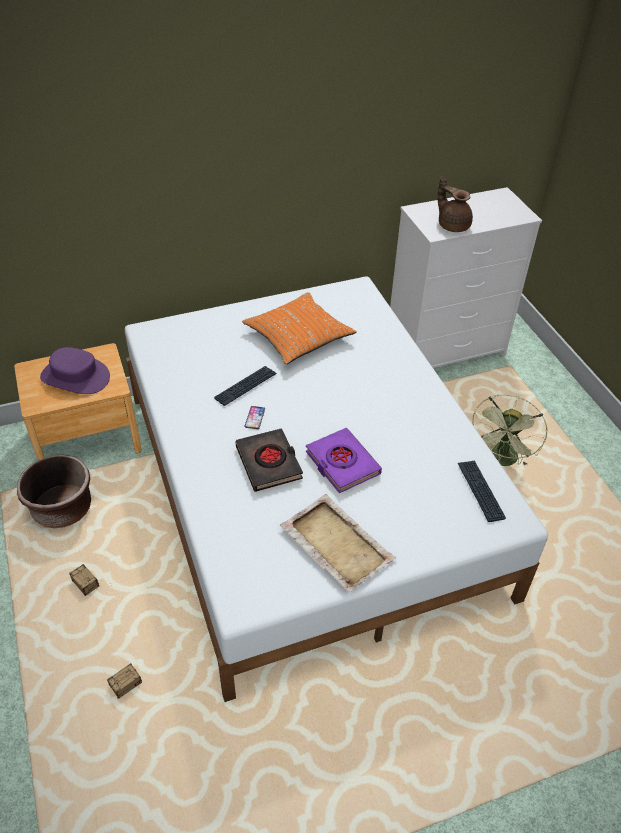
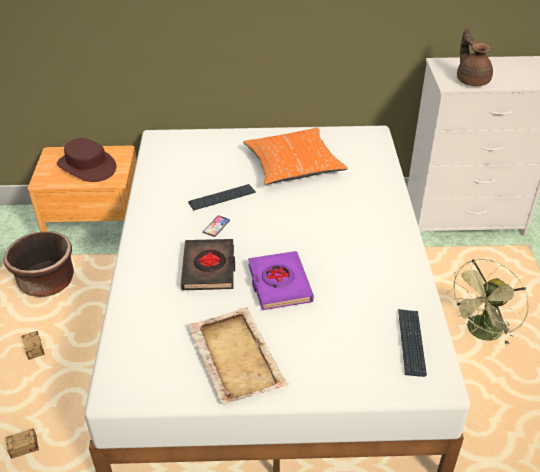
camera: 20 degrees right, 5 degrees down
(75, 376) = (87, 166): purple hat -> brown hat

